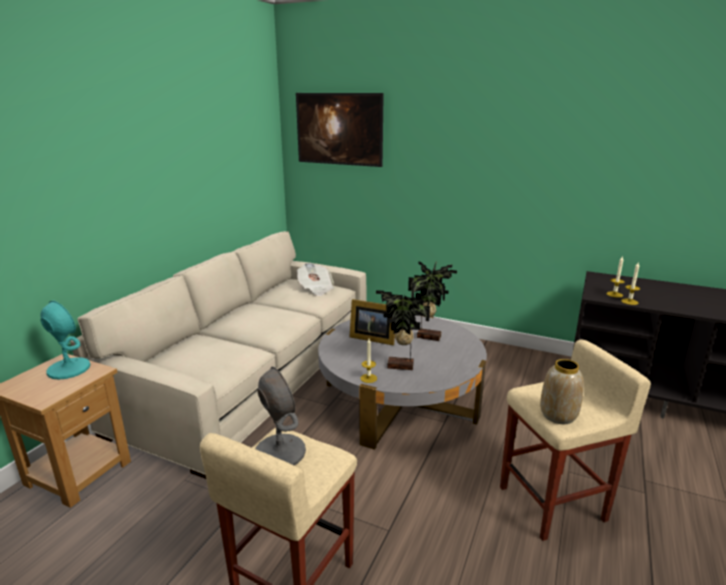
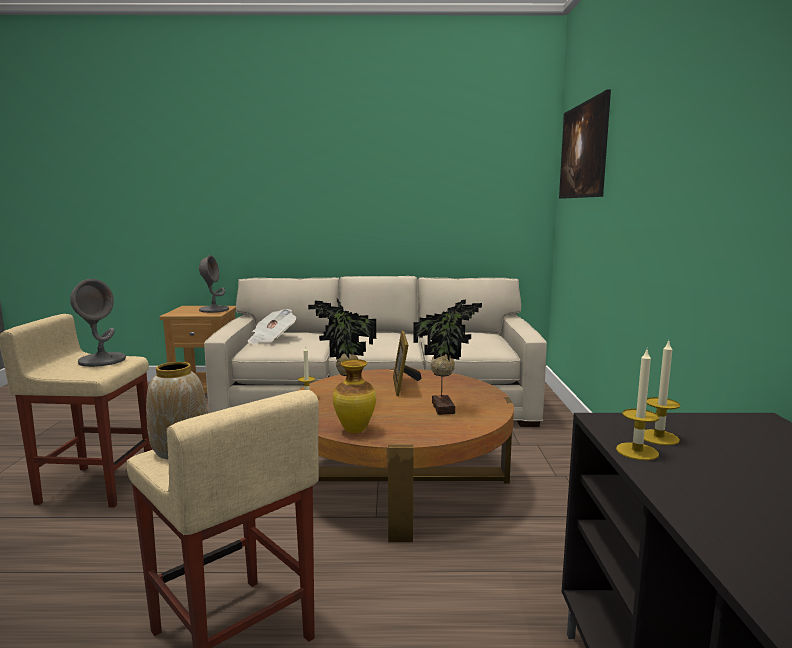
camera: 65 degrees right, 10 degrees down
(68, 369) = (214, 310): turquoise table lamp -> grey table lamp
(316, 289) = (479, 341): newspaper -> newspaper (271, 339)
(399, 400) = (399, 479): grey coffee table -> brown coffee table
(451, 372) = (355, 430): none -> vase

